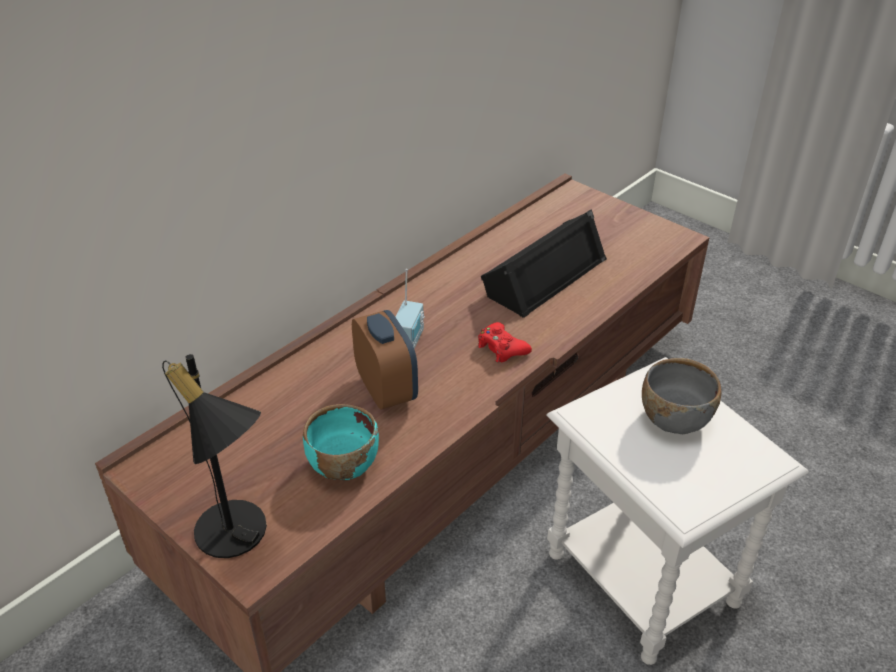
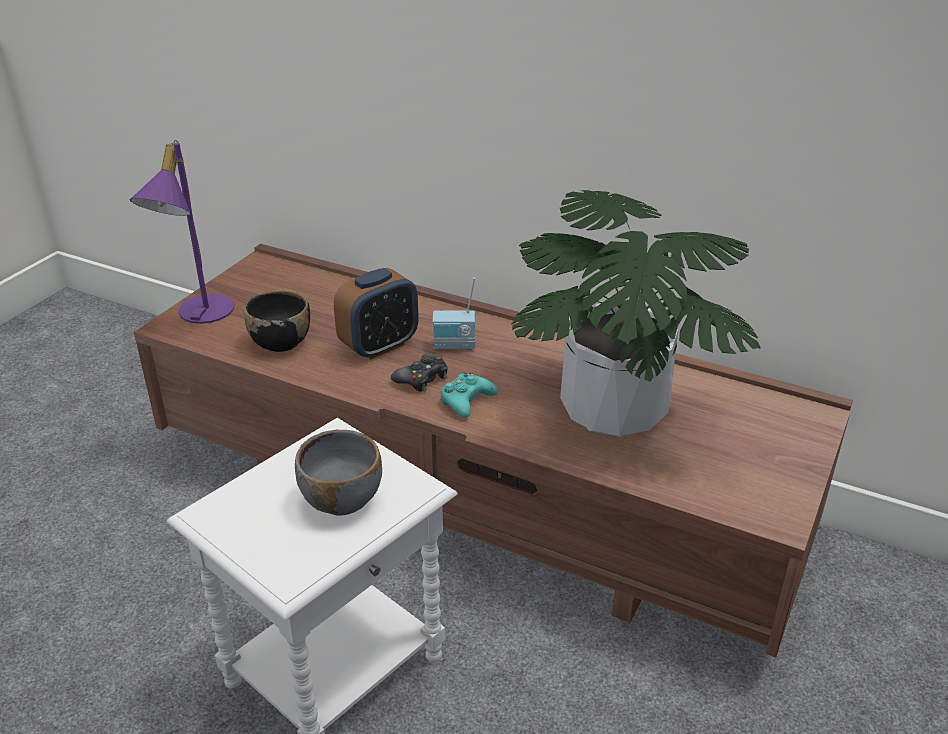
camera: 75 degrees right, 5 degrees down
(238, 538) = (197, 314): black table lamp -> purple table lamp
(343, 464) = (281, 342): turquoise bowl -> black bowl
(456, 369) = (422, 378): none -> black game controller
(501, 348) = (466, 401): red game controller -> turquoise game controller
(543, 275) = (613, 412): black speaker -> potted plant

